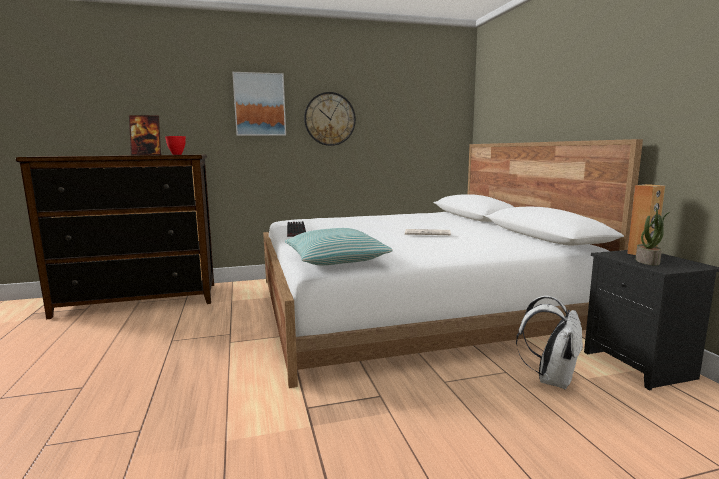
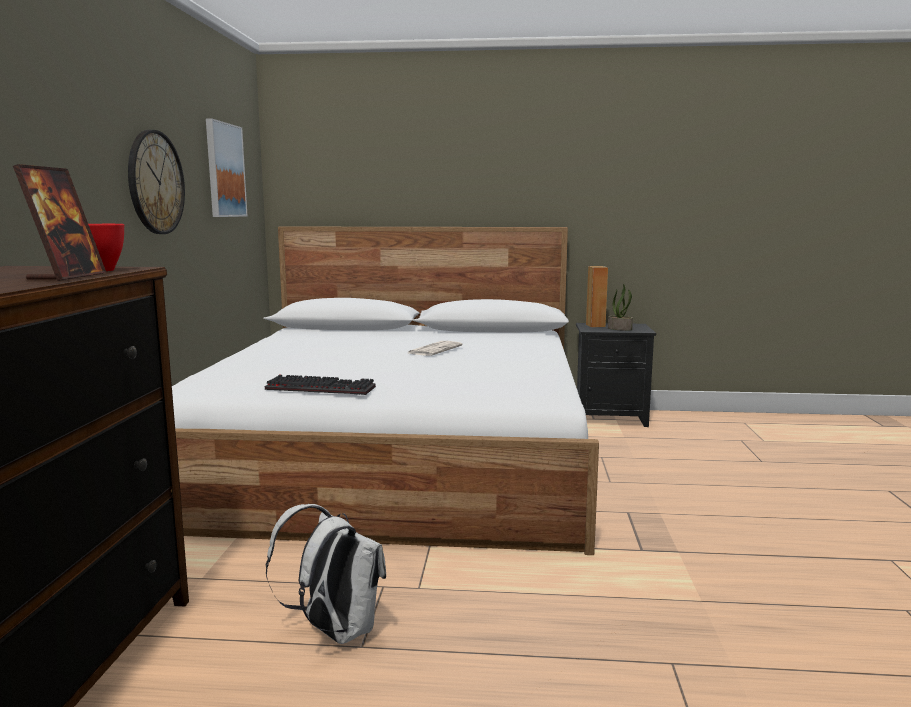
camera: 70 degrees left, 0 degrees up
(259, 104) = (70, 144): picture -> picture (224, 170)
(336, 259) = (528, 389): pillow -> none
(551, 379) = (621, 446): white backpack -> white backpack (334, 631)

